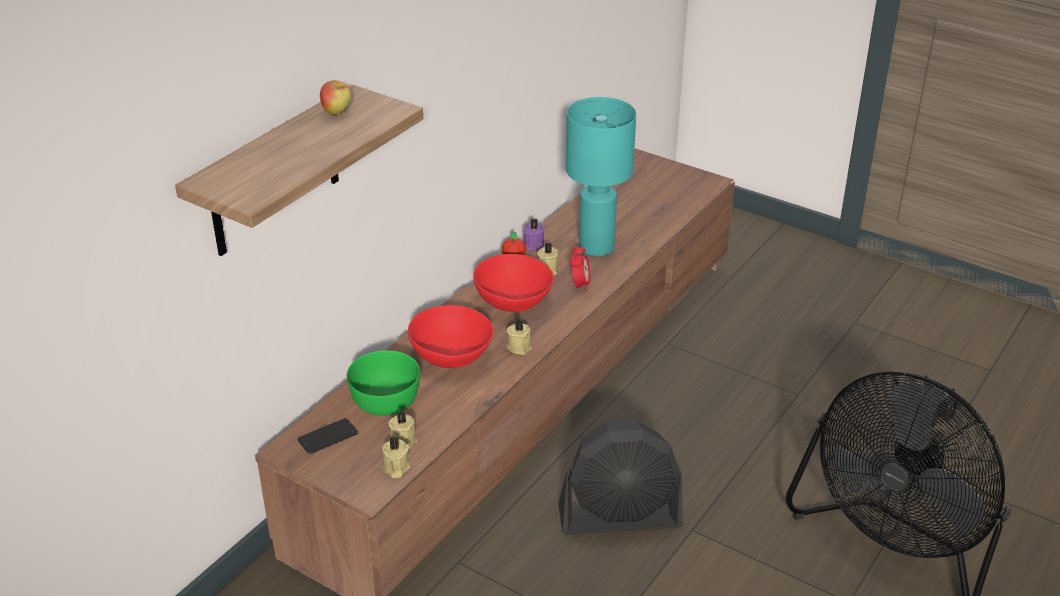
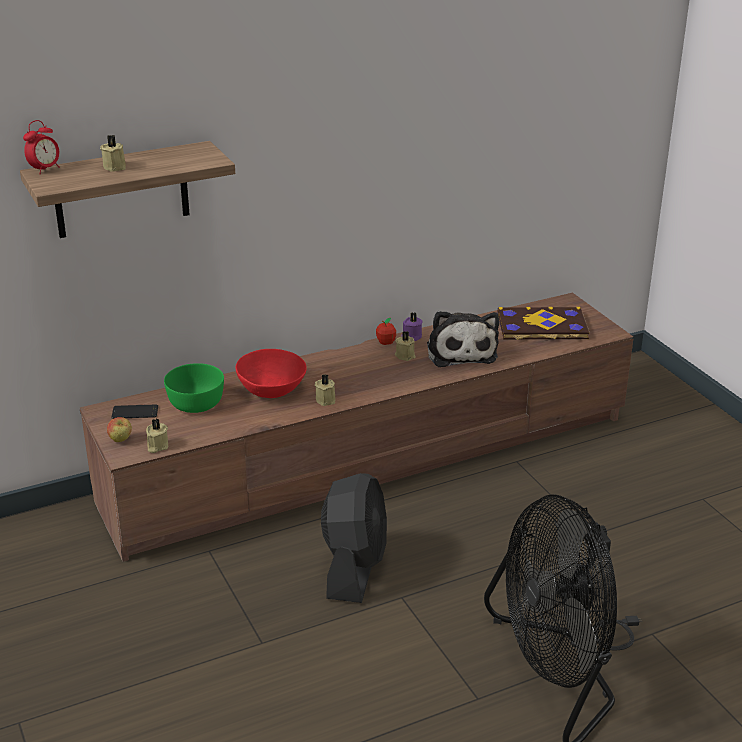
camera: 30 degrees right, 5 degrees down
(337, 112) = (174, 154): apple -> apple (120, 440)
(403, 439) = (181, 431): beige candle -> beige candle (115, 166)
(513, 300) = (355, 368): red bowl -> none
(580, 286) = (417, 374): alarm clock -> alarm clock (45, 170)
(596, 246) = (460, 351): turquoise table lamp -> plush toy
(620, 517) = (354, 567): black fan -> black fan turned 105 degrees counterclockwise
(645, 195) = (542, 327): none -> book

